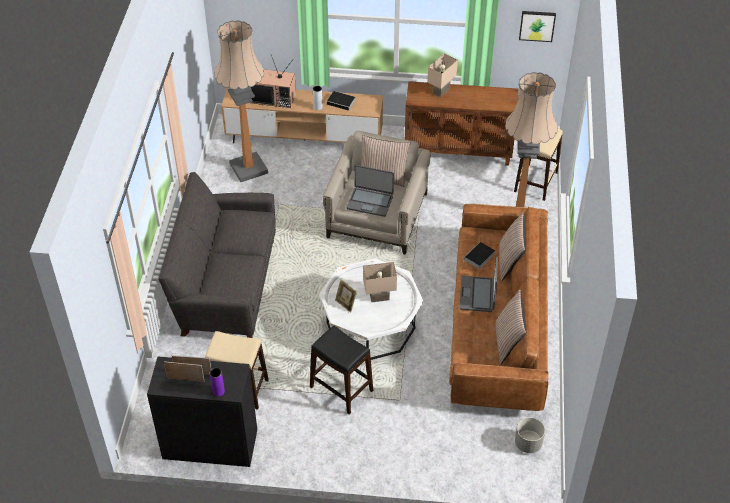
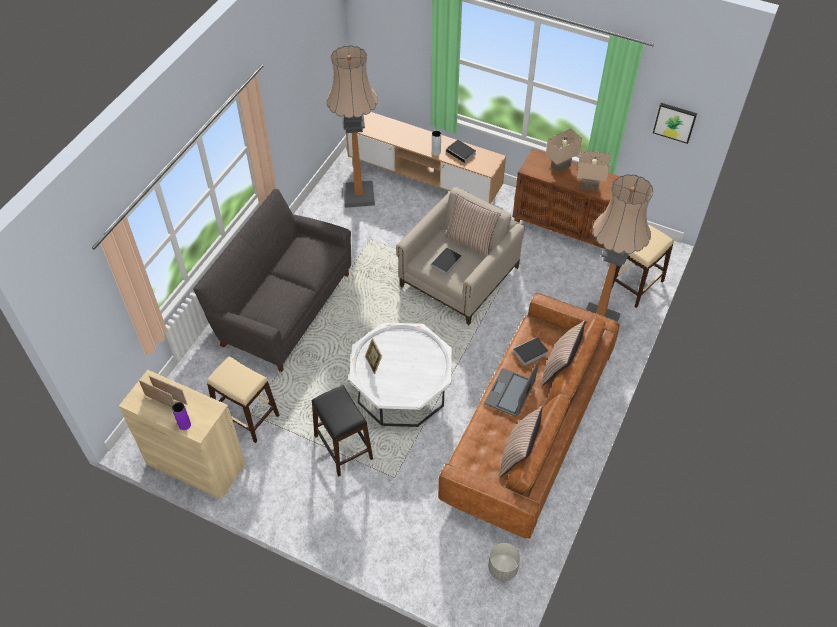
camera: 20 degrees right, 5 degrees up
(210, 444) = (196, 464): black cabinet -> beige cabinet
(272, 98) = (397, 132): television -> none
(370, 202) = (445, 263): laptop -> book
(379, 297) = (409, 366): beige table lamp -> beige table lamp (589, 186)

